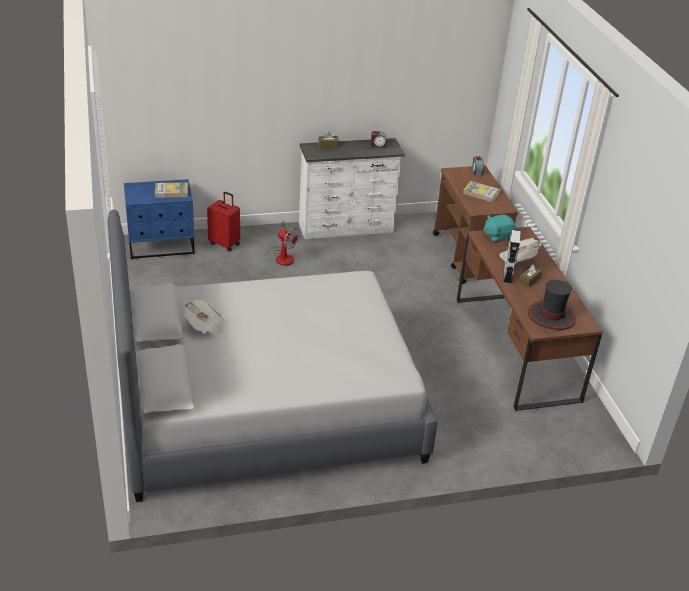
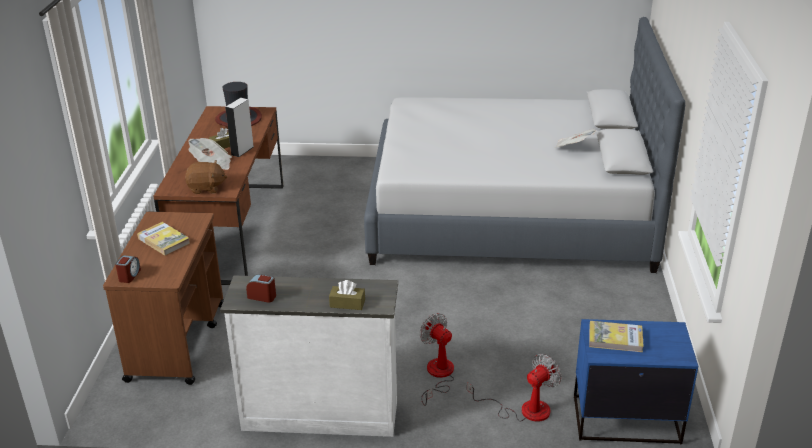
camera: 160 degrees left, 5 degrees down
(225, 244) = (524, 410): red suitcase -> fan
(497, 236) = (206, 188): turquoise plush toy -> brown plush toy

